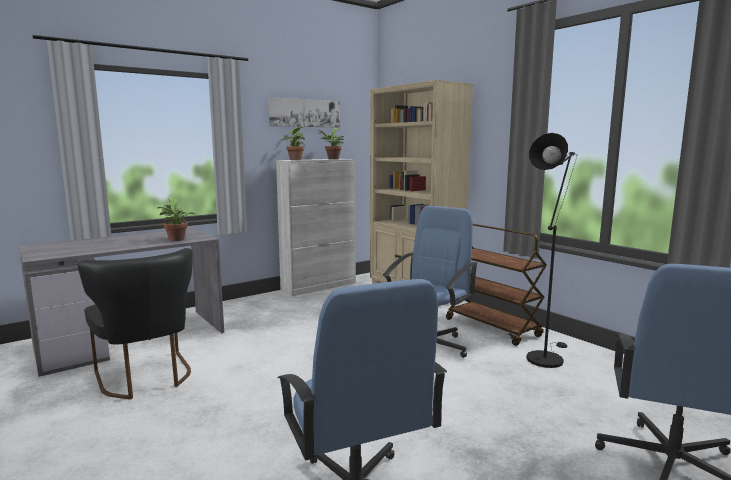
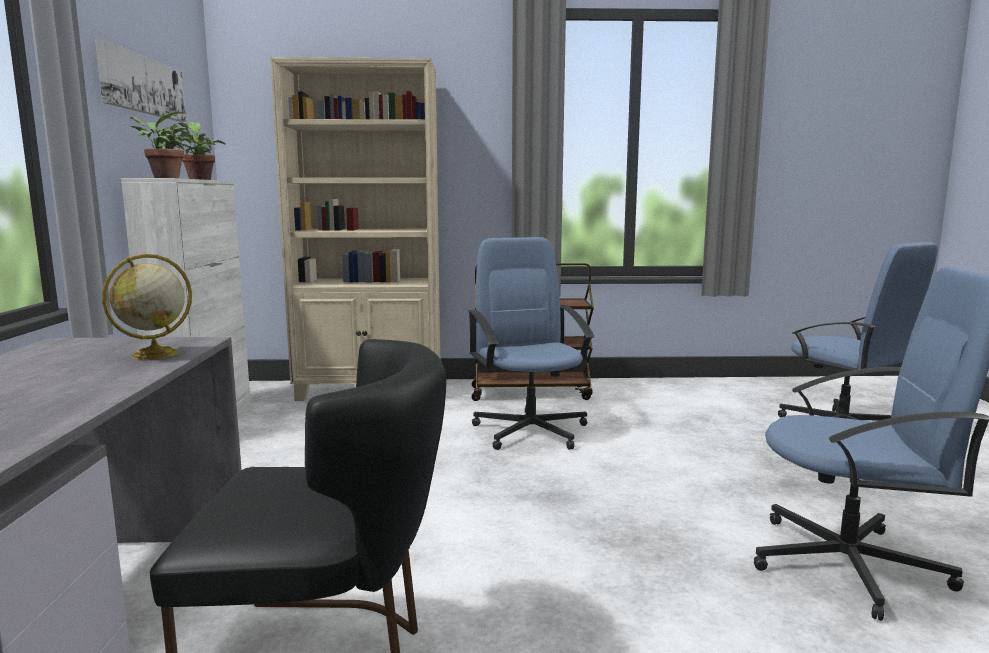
camera: 55 degrees left, 0 degrees up
(177, 240) = (154, 355): potted plant -> globe
(546, 357) = (627, 399): black floor lamp -> none

